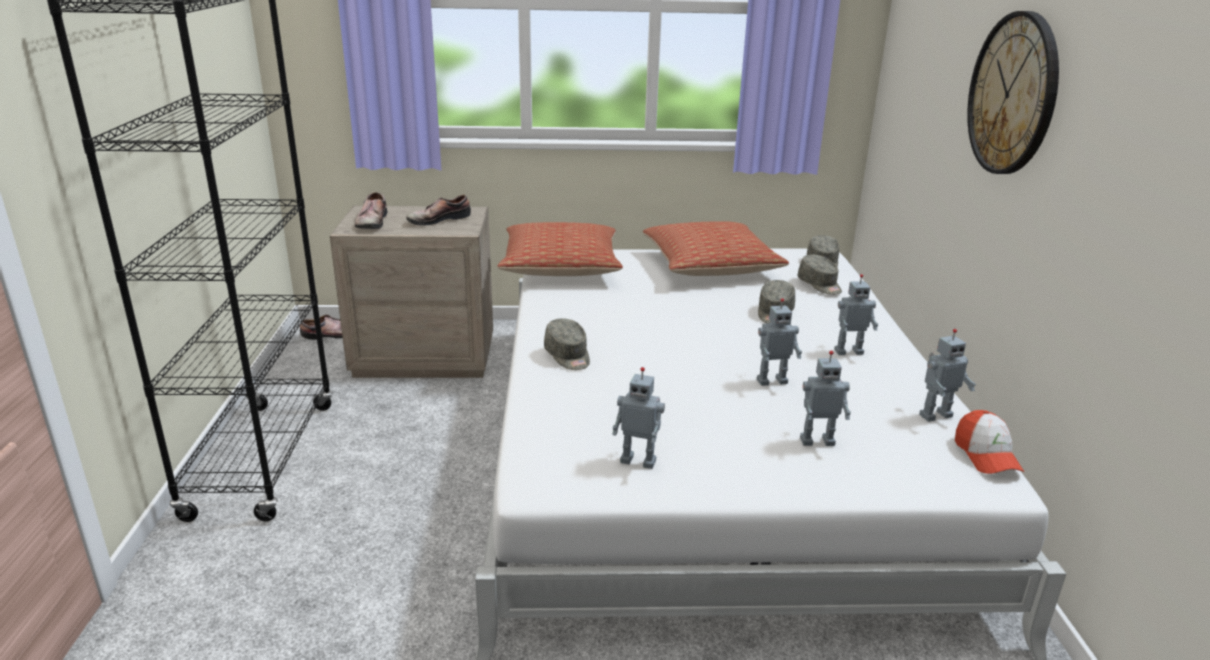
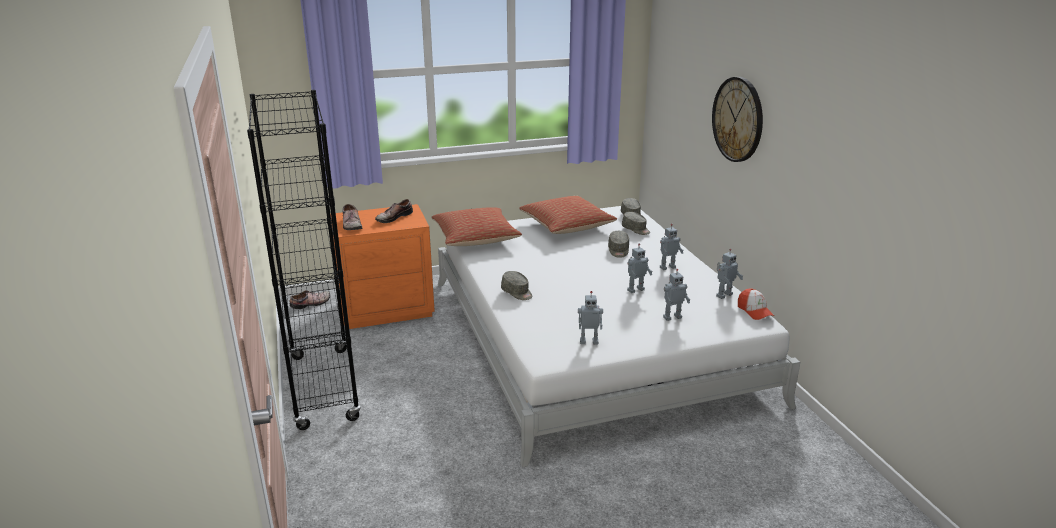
camera: 15 degrees left, 0 degrees up
(425, 356) = (385, 309): beige nightstand -> orange nightstand

